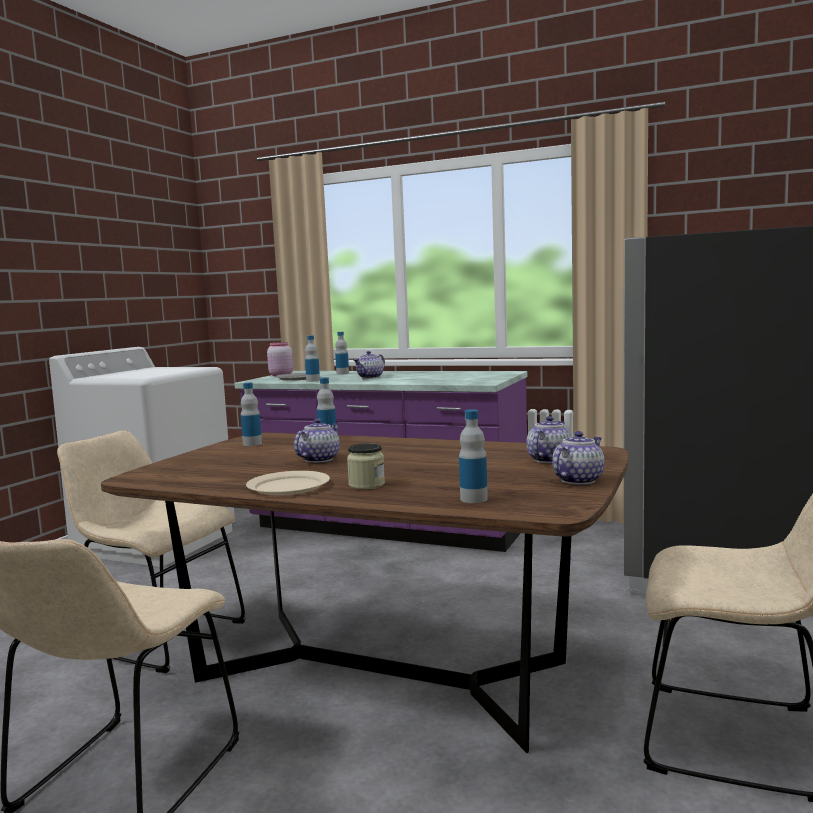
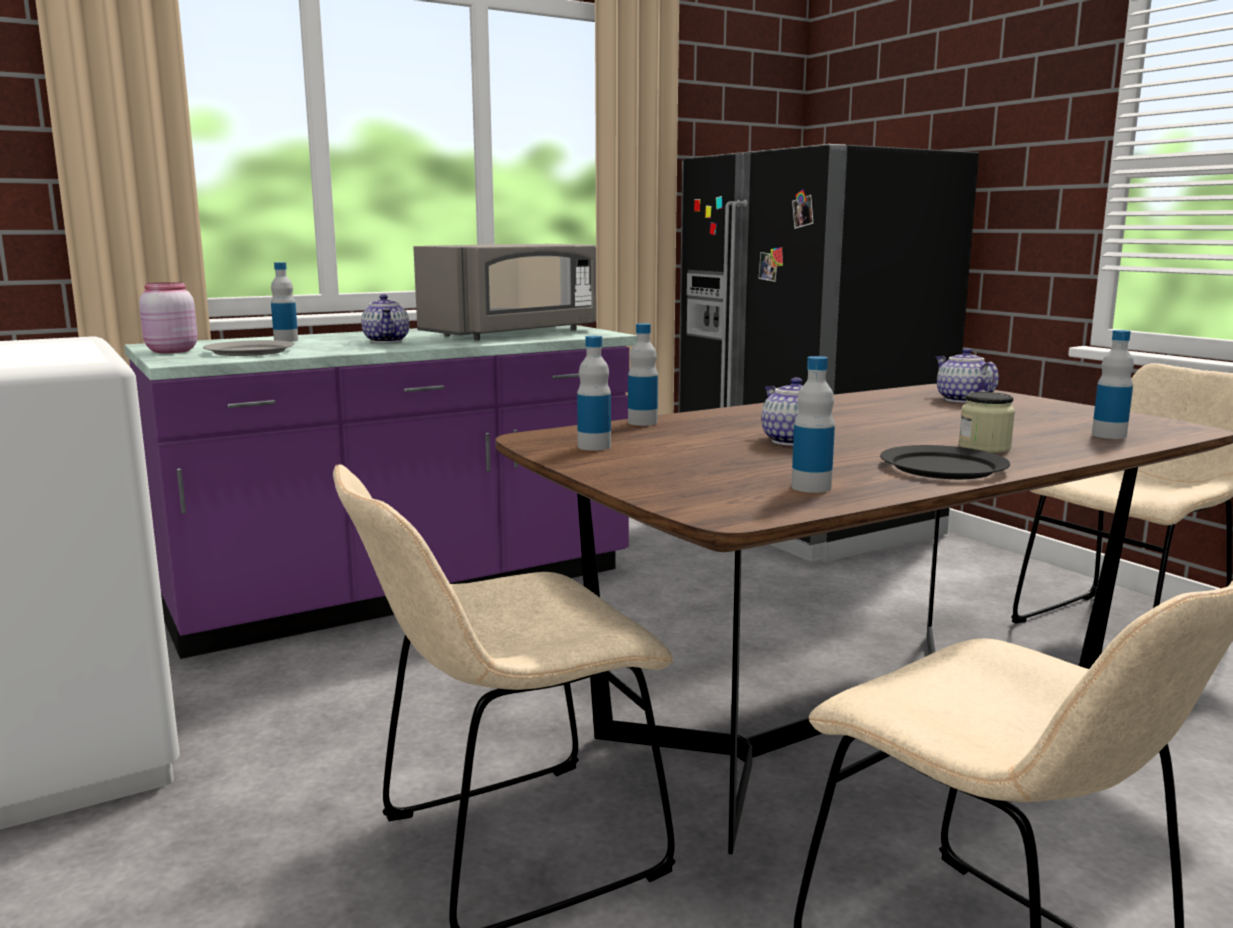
camera: 55 degrees left, 5 degrees up
(289, 486) = (942, 467): beige plate -> black plate
(313, 380) = (314, 351): bottle -> bottle (811, 487)
(445, 378) = (513, 333): none -> grey microwave
(577, 480) = (1068, 408): teapot -> none

